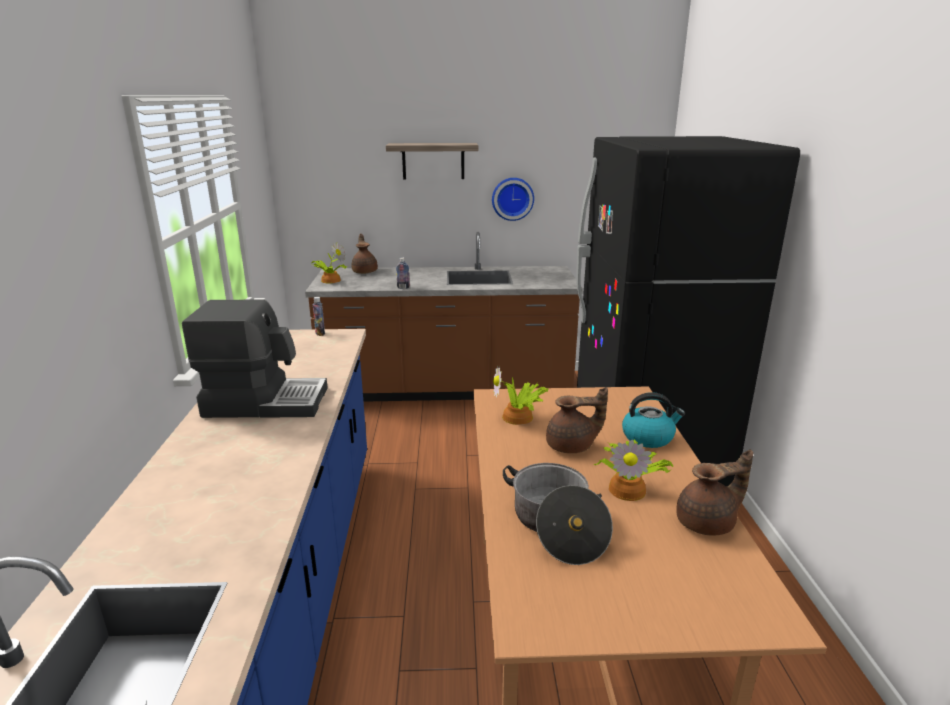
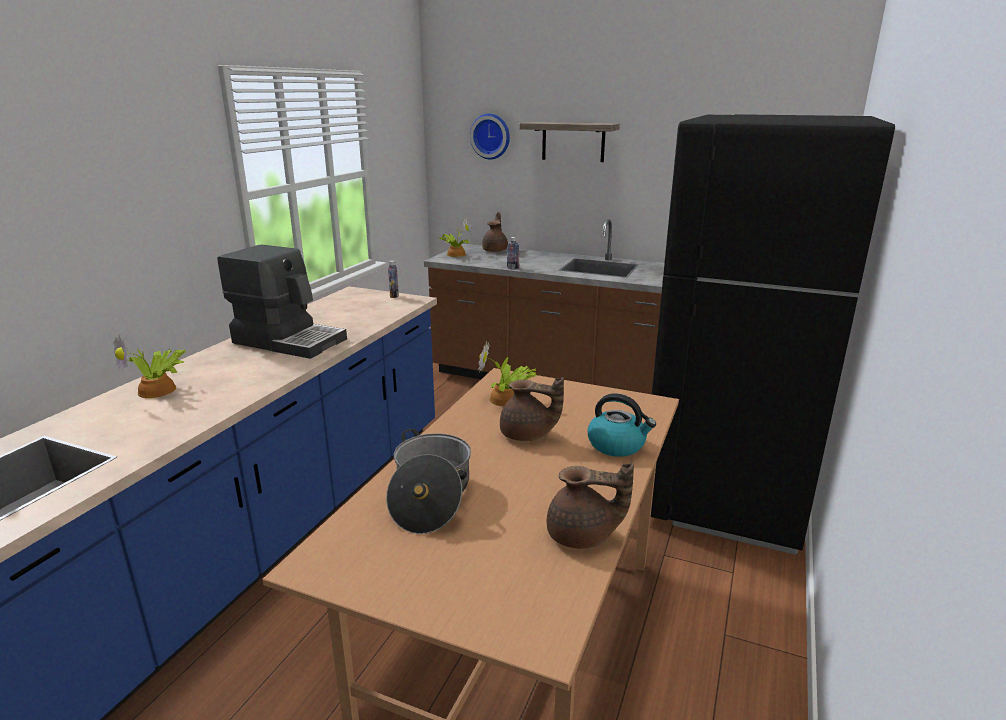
camera: 25 degrees right, 0 degrees up
(512, 198) = (654, 186): wall clock -> wall clock (491, 136)
(629, 488) = (538, 484): potted plant -> potted plant (159, 390)

